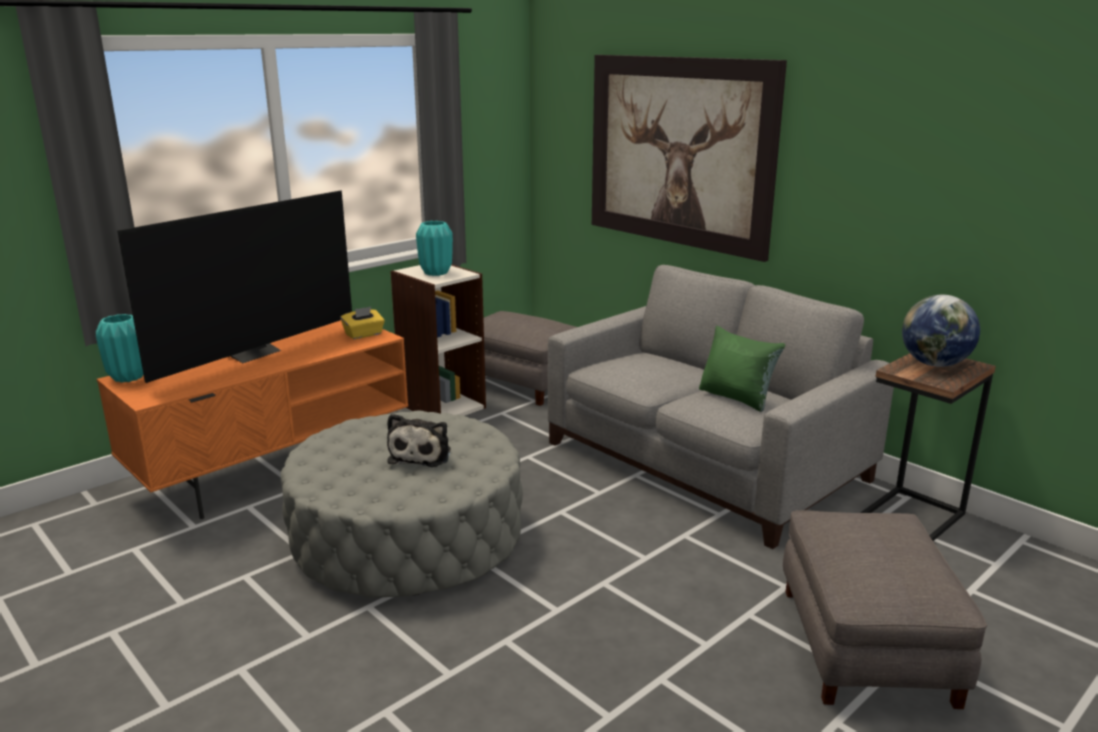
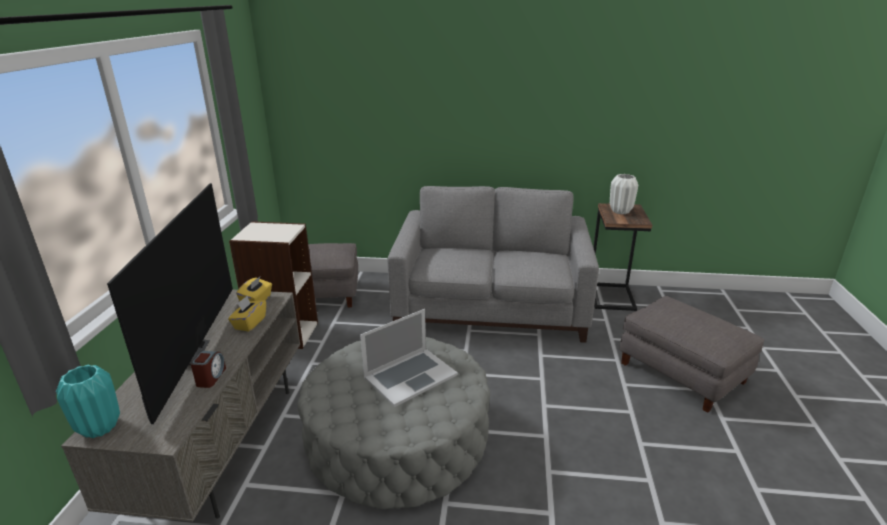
camera: 40 degrees left, 5 degrees up
(237, 374) = (211, 377): none -> alarm clock
(275, 469) = (221, 442): orange tv stand -> grey tv stand
(328, 349) = (249, 323): none -> yellow tissue box
(422, 454) = (410, 376): plush toy -> laptop
(436, 273) = (270, 232): turquoise vase -> none
(679, 152) = (414, 107): picture -> none
(736, 398) = (528, 261): green pillow -> none
(934, 364) = (620, 211): globe -> white vase

